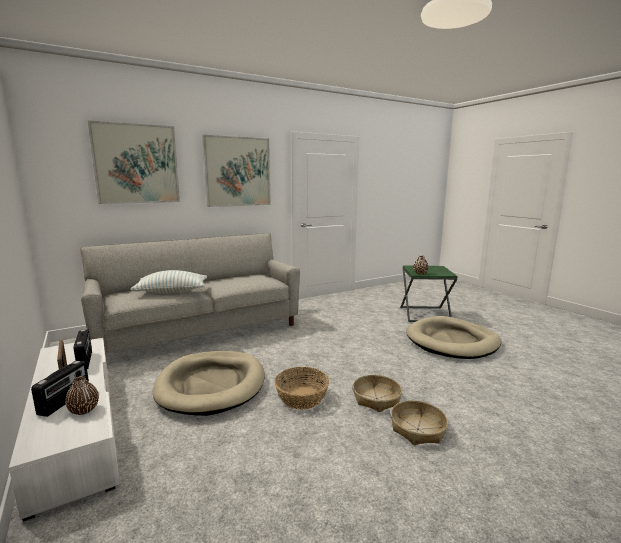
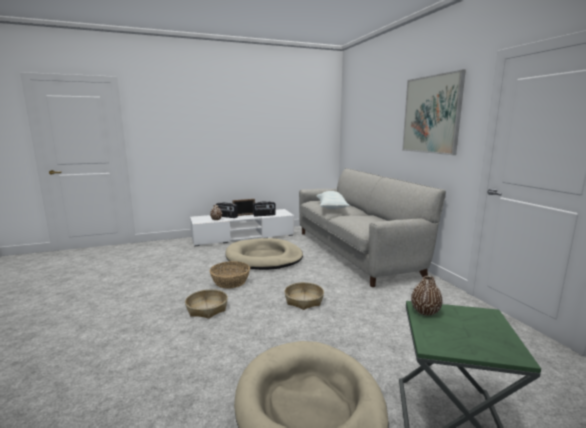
camera: 100 degrees right, 0 degrees up
(136, 164) = (374, 112): picture -> none
(418, 429) = (157, 318): basket -> basket (303, 300)

